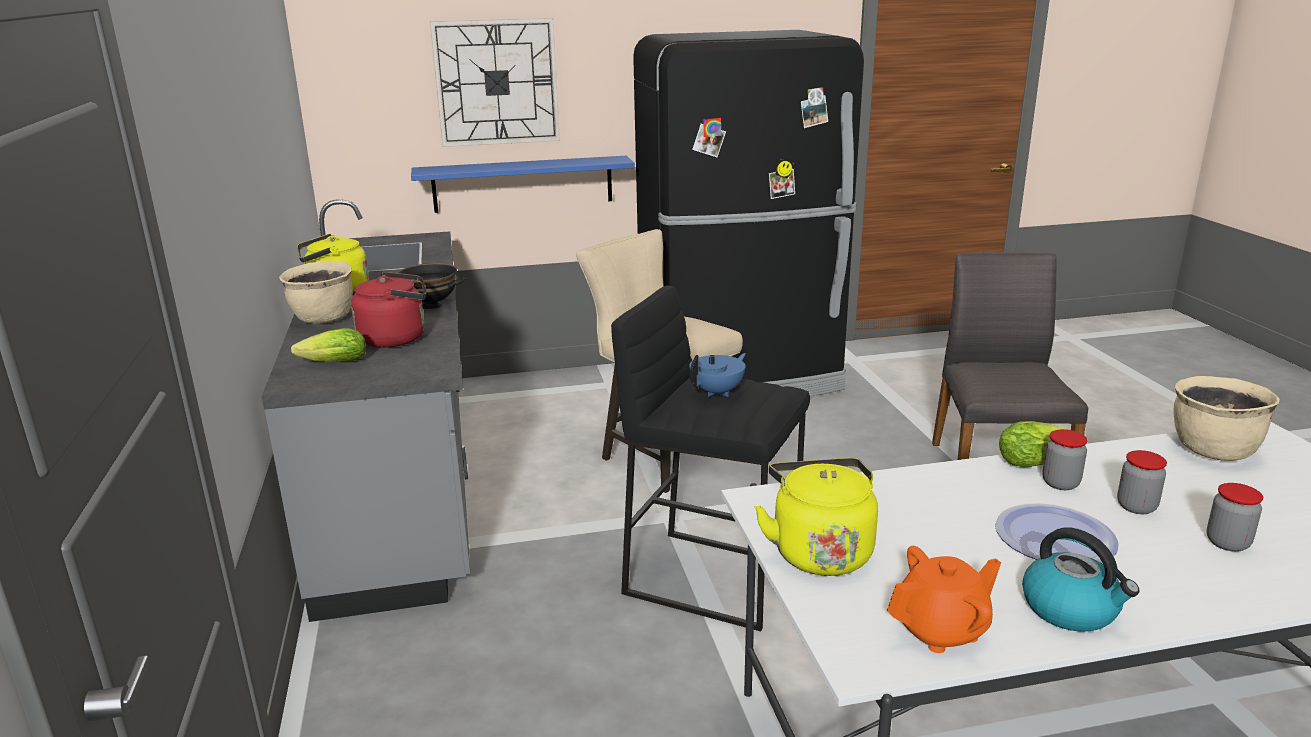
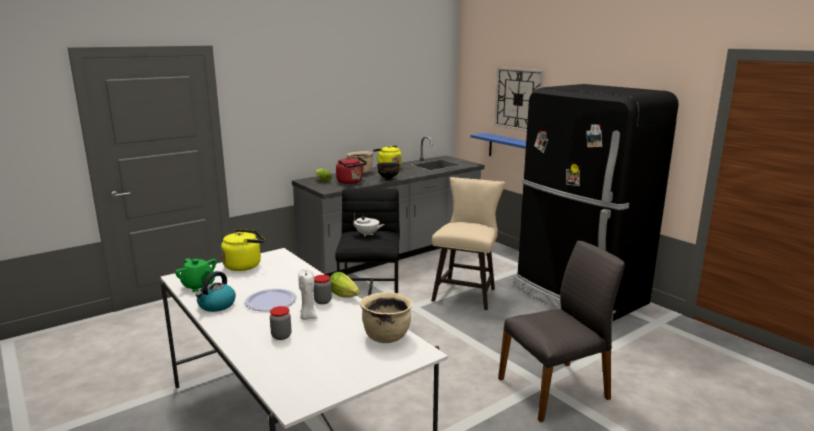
camera: 65 degrees right, 5 degrees down
(718, 392) = (367, 234): blue teapot -> white teapot
(941, 630) = (198, 286): orange teapot -> green teapot
(1136, 507) = (307, 317): jar -> white candle

